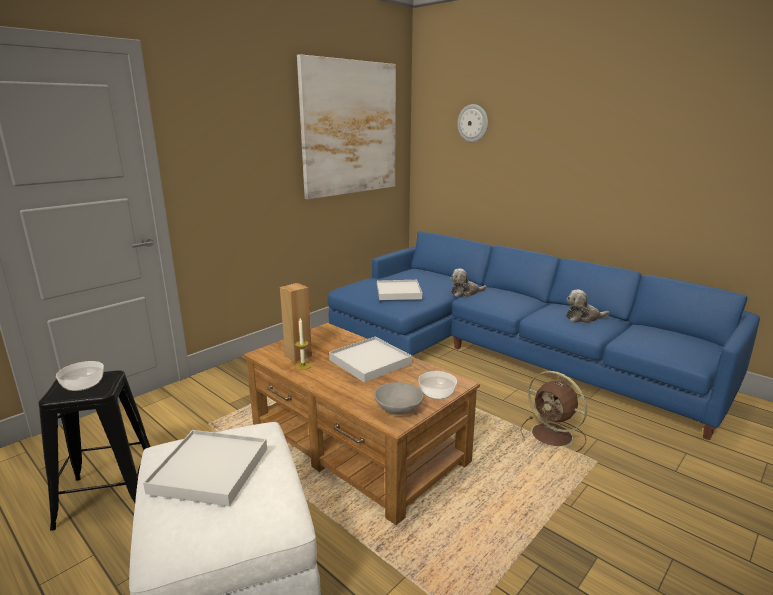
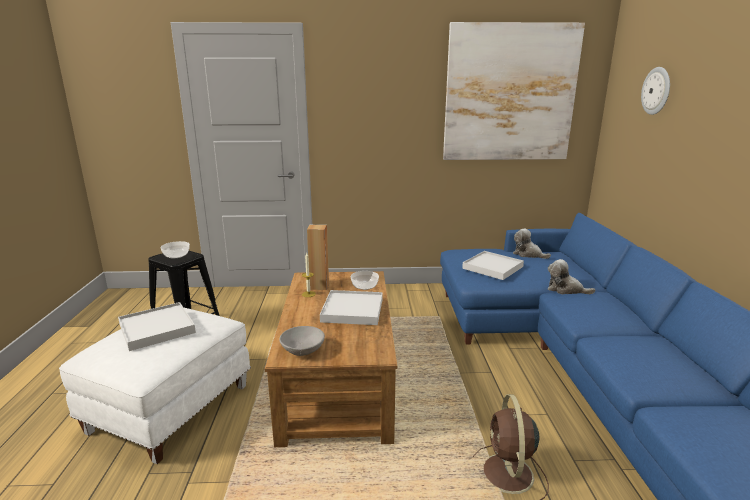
camera: 45 degrees right, 0 degrees up
(437, 393) = (348, 354): bowl -> bowl (364, 286)
(583, 318) = (660, 365): plush toy -> plush toy (528, 254)

